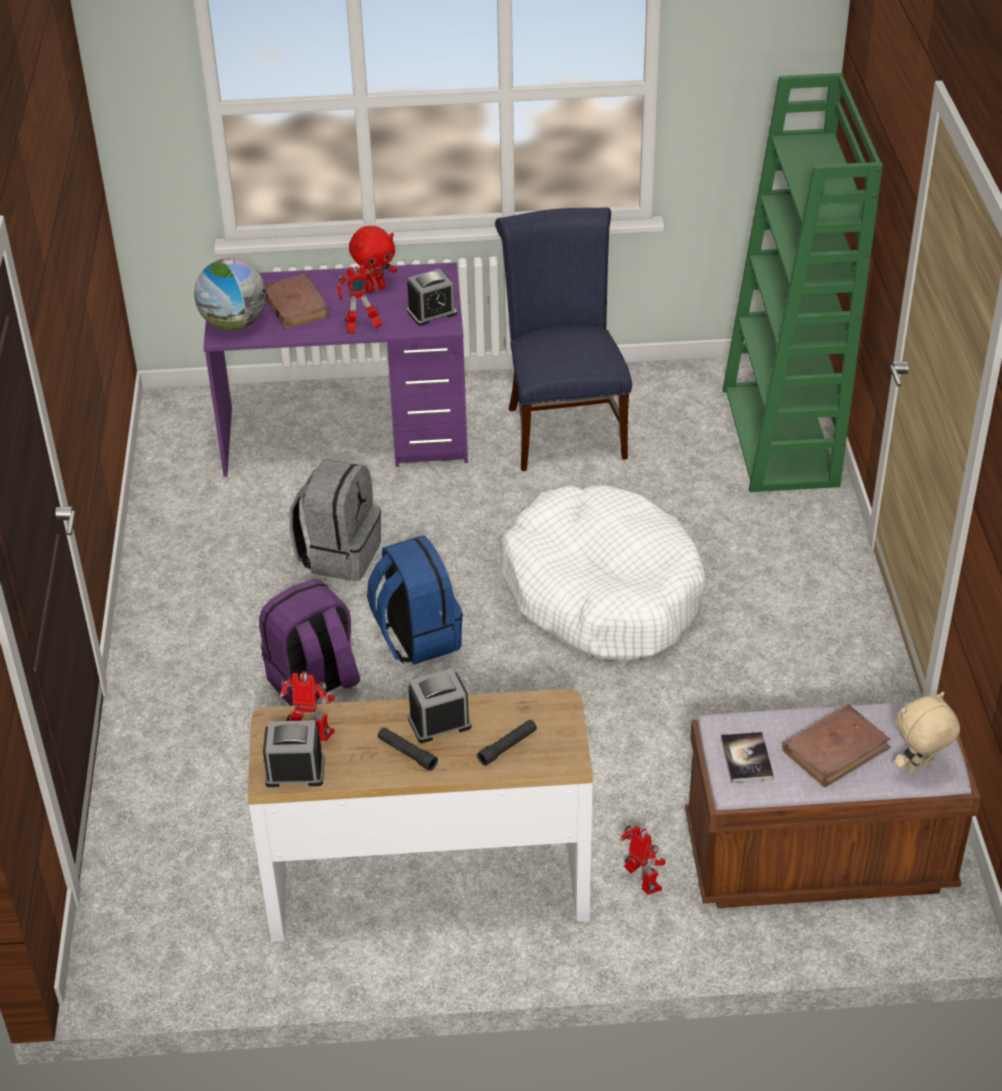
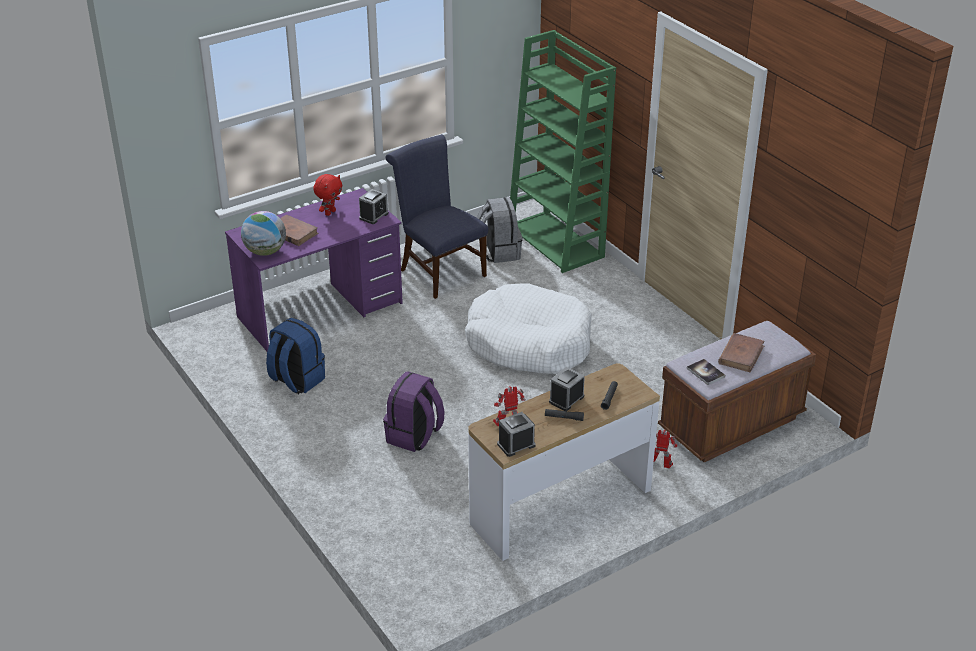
camera: 30 degrees left, 5 degrees down
(339, 554) = (371, 370): grey backpack -> grey backpack (498, 252)
(362, 328) = (342, 234): toy robot -> none
(416, 637) = (449, 395): blue backpack -> blue backpack (296, 380)
(919, 768) = (783, 350): beige plush toy -> none

